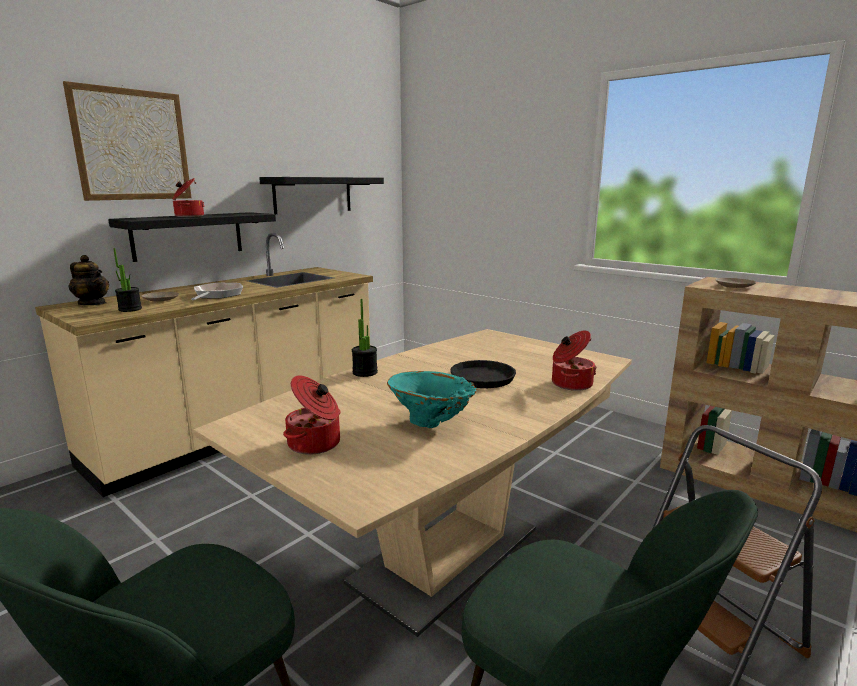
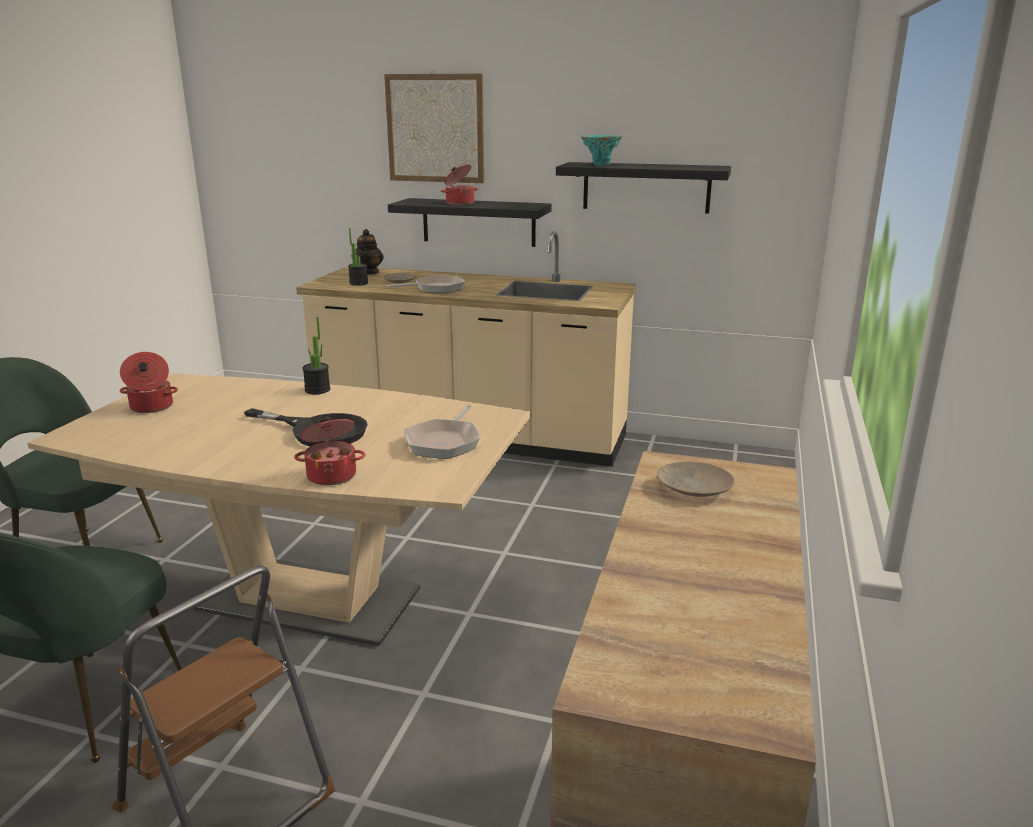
camera: 65 degrees right, 5 degrees up
(431, 425) = (195, 433): turquoise vase -> turquoise vase (599, 165)
(527, 351) = (444, 442): none -> frying pan

